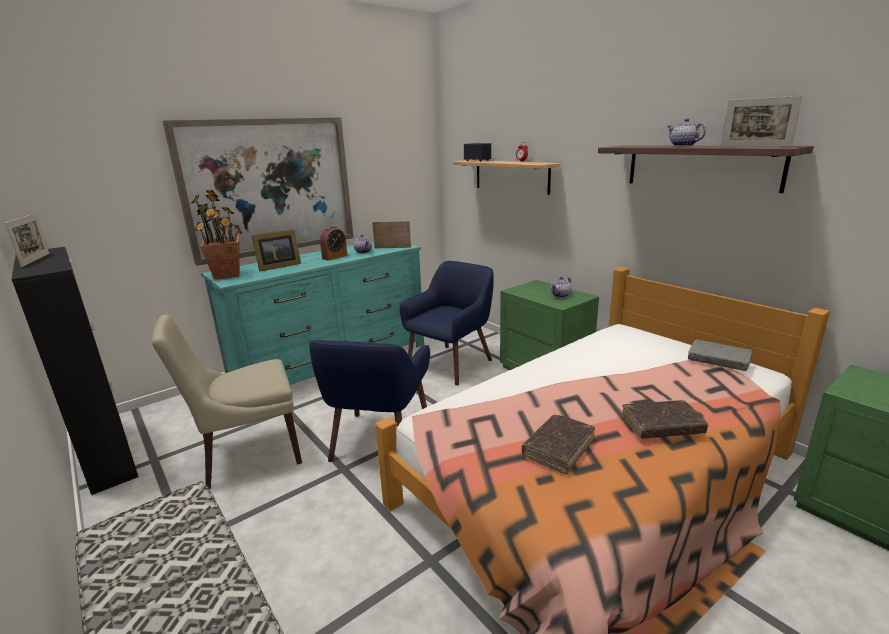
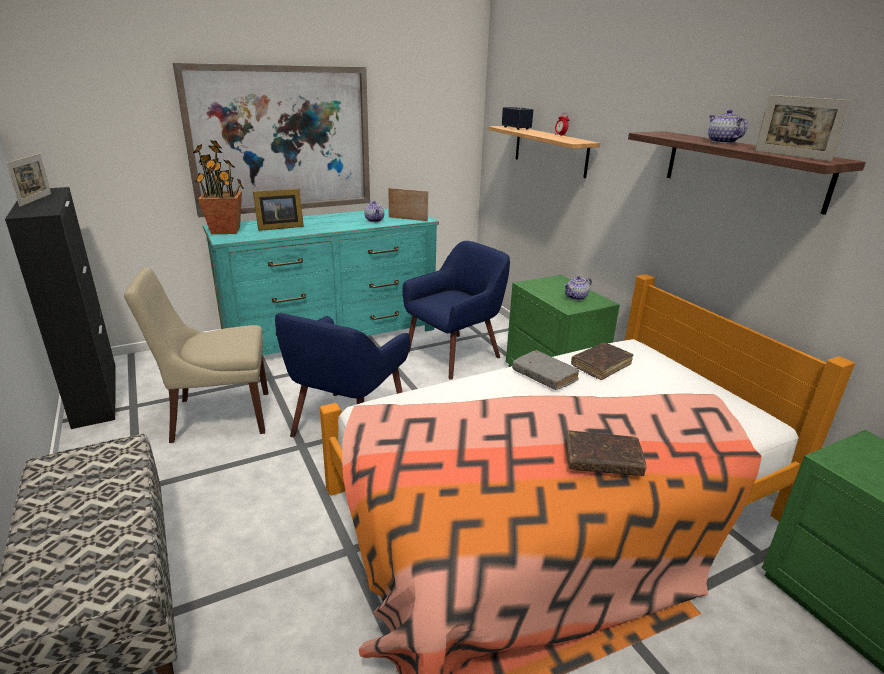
camera: 10 degrees right, 5 degrees up
(335, 257) = (341, 223): alarm clock -> none
(558, 448) = (480, 464): brown book -> brown book (601, 366)
(718, 361) = (717, 400): grey book -> grey book (544, 376)

